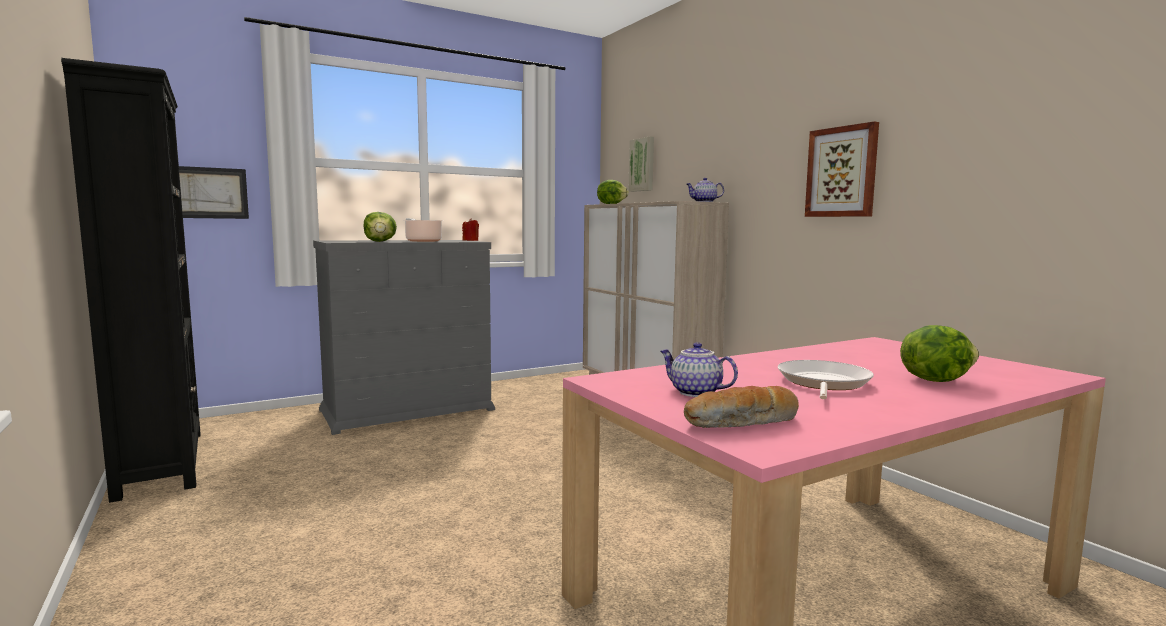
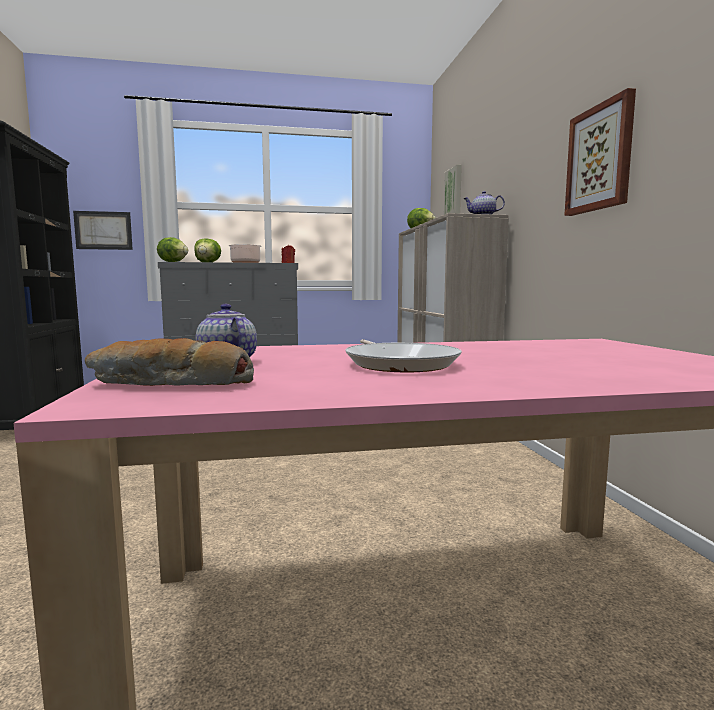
camera: 20 degrees right, 0 degrees up
(822, 383) = (399, 363): frying pan -> frying pan turned 120 degrees clockwise
(934, 380) = (563, 369): lettuce -> lettuce (173, 262)

